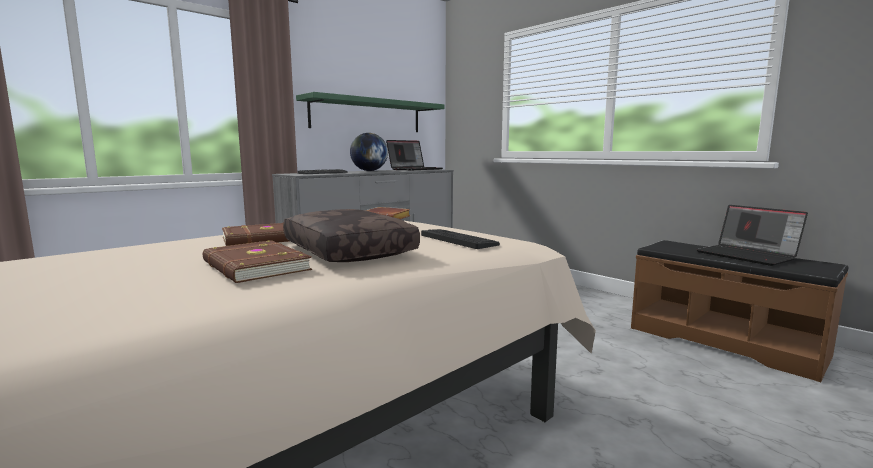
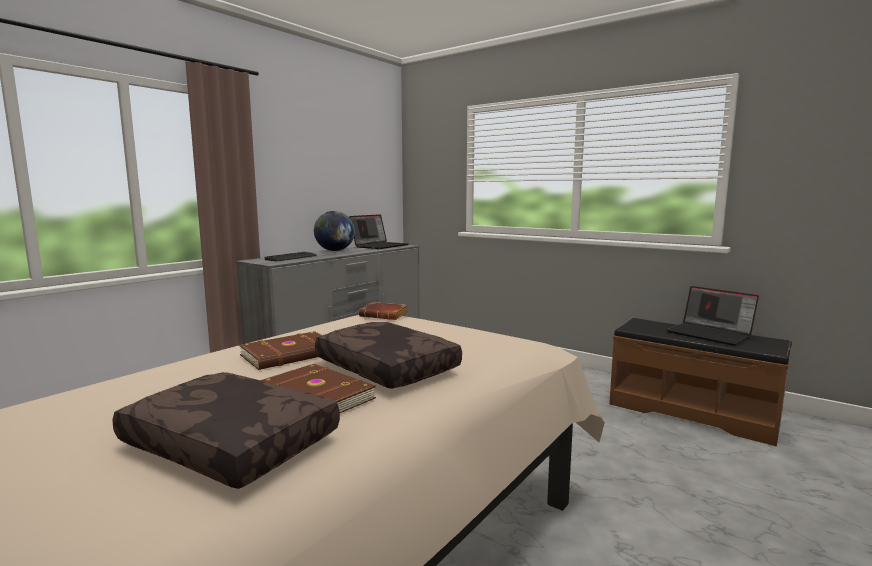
camera: 10 degrees left, 0 degrees up
(131, 294) = (227, 445): none -> brown pillow
(367, 116) = (327, 190): green shelf -> none
(458, 239) = (479, 345): keyboard -> none

